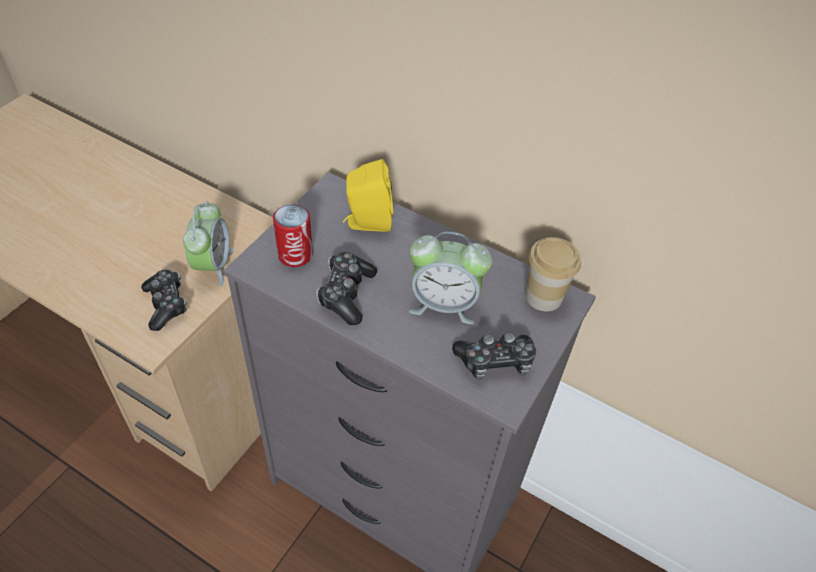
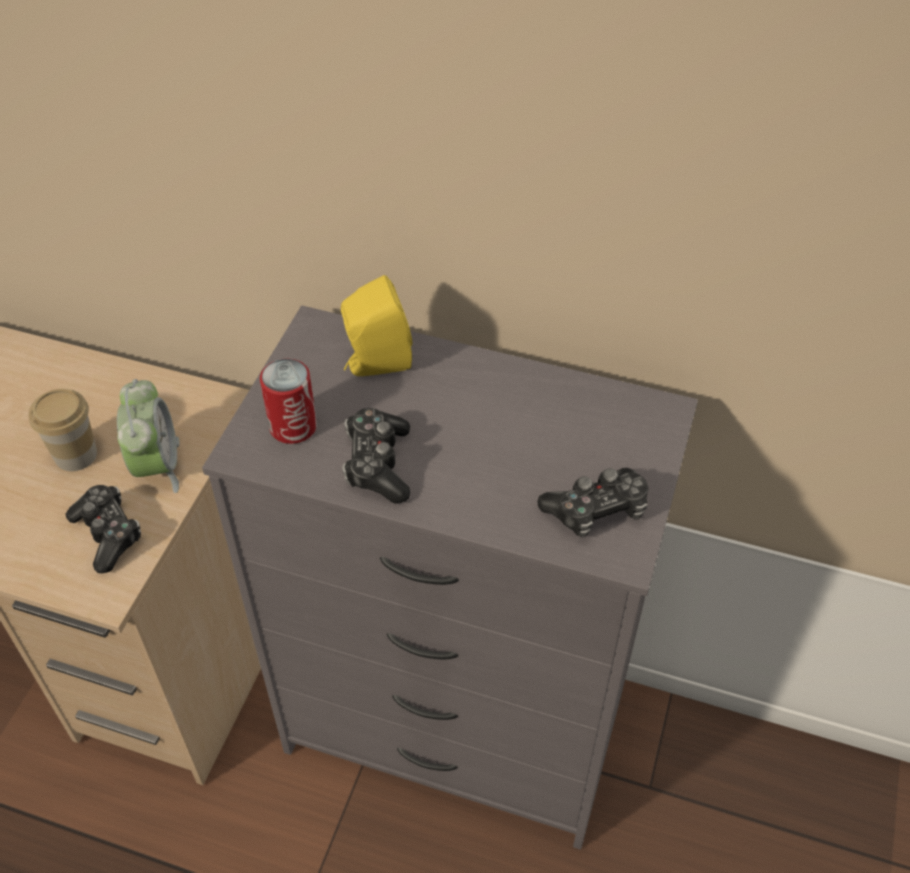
camera: 10 degrees left, 0 degrees up
(444, 304) = (509, 450): alarm clock -> none
(543, 297) = (633, 414): cup -> cup (76, 455)

